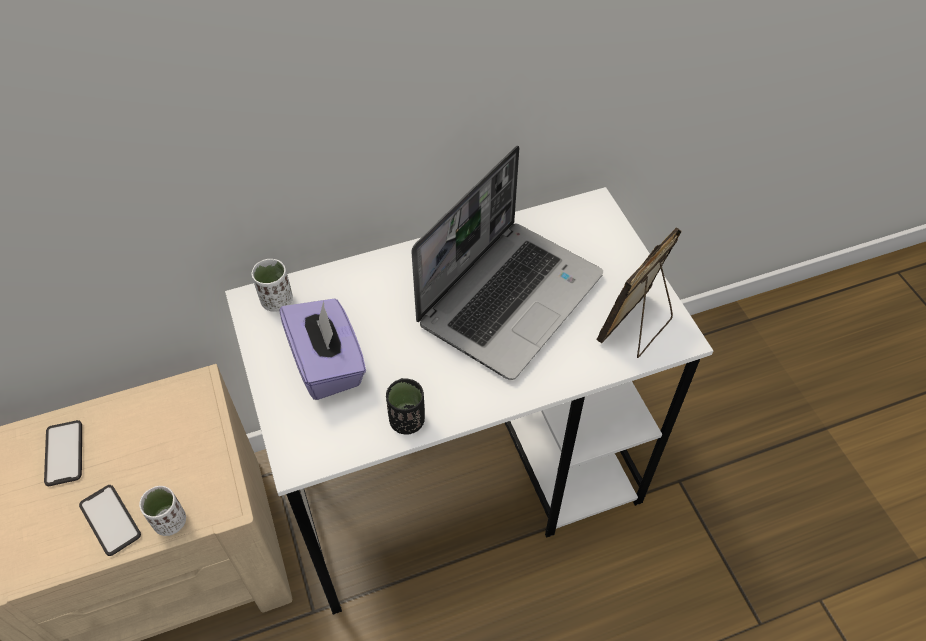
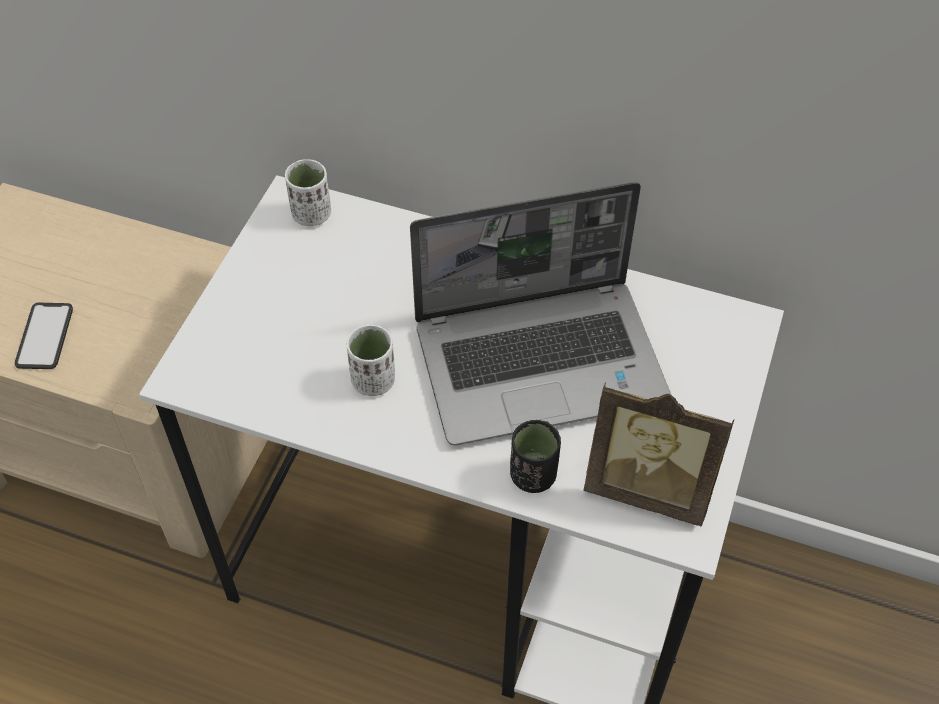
camera: 40 degrees right, 0 degrees up
(64, 453) = (63, 251): phone -> none
(170, 521) = (88, 373): white cup -> white cup (373, 381)
(328, 364) = (297, 306): purple tissue box -> none
(407, 421) = (313, 412): black cup -> black cup (533, 475)
(636, 328) = (648, 487): picture frame -> picture frame turned 150 degrees counterclockwise

